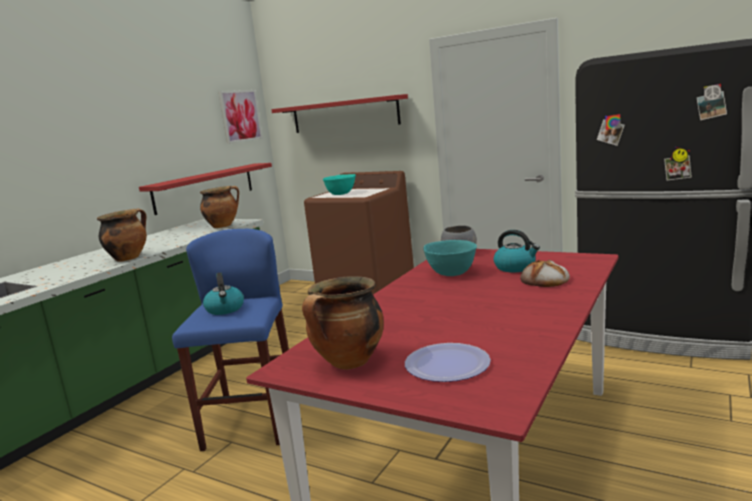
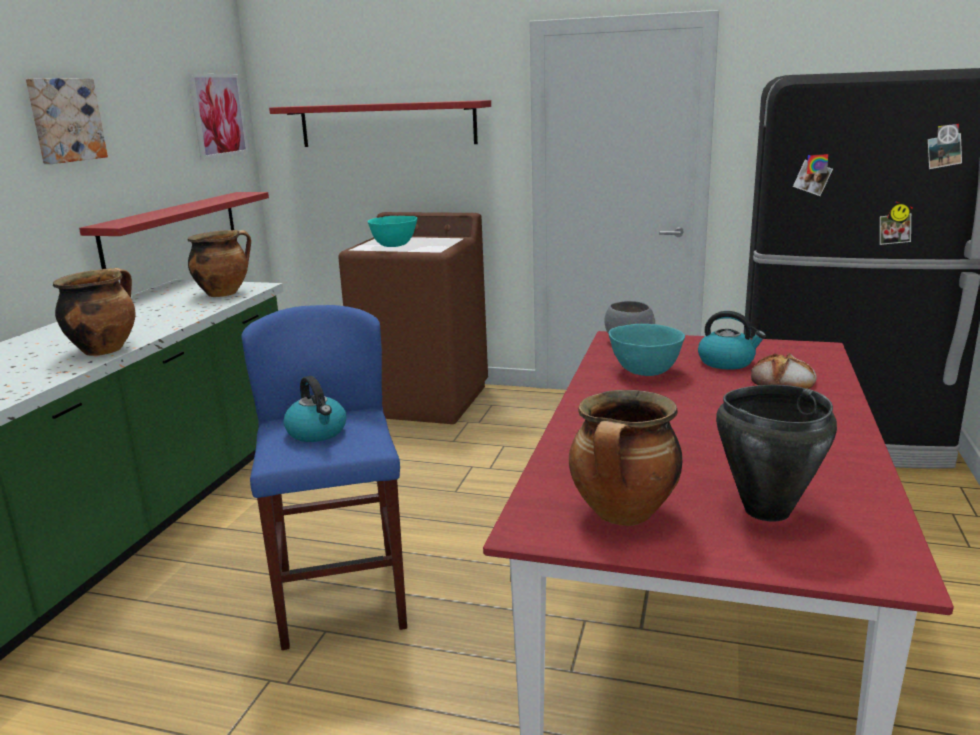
camera: 15 degrees left, 5 degrees up
(130, 123) = (65, 120): none -> picture
(447, 364) = (765, 510): plate -> black cooking pot

